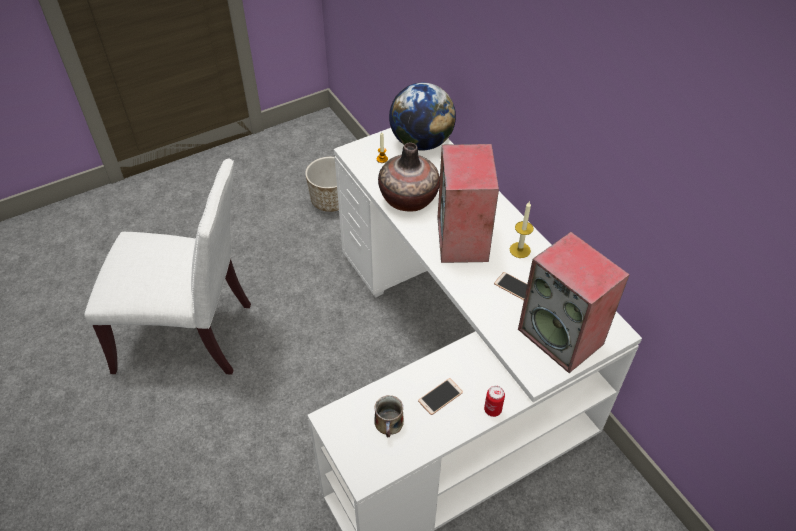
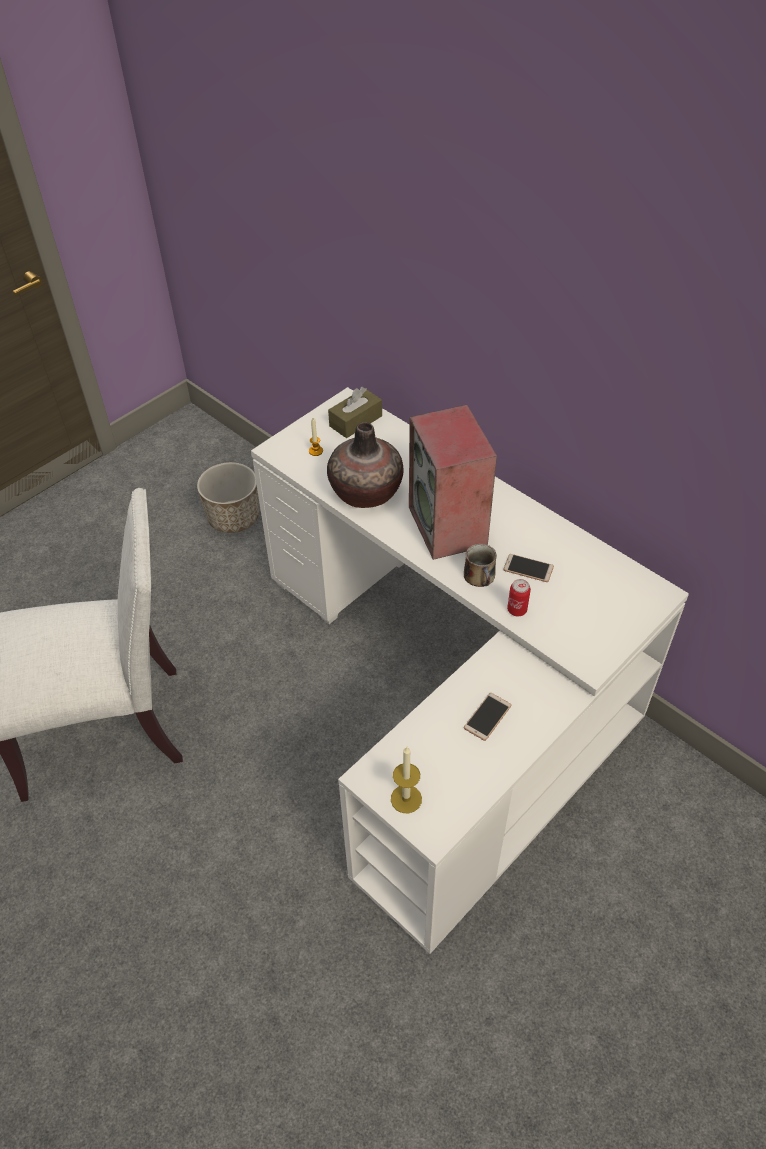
camera: 15 degrees left, 0 degrees up
(389, 424) = (440, 764): mug -> mug (480, 576)
(421, 142) = (355, 421): globe -> brown tissue box
(492, 410) = (552, 716): can -> can (517, 610)
(520, 250) = (518, 524): candle -> candle (406, 799)
(562, 337) = (602, 613): speaker -> none

